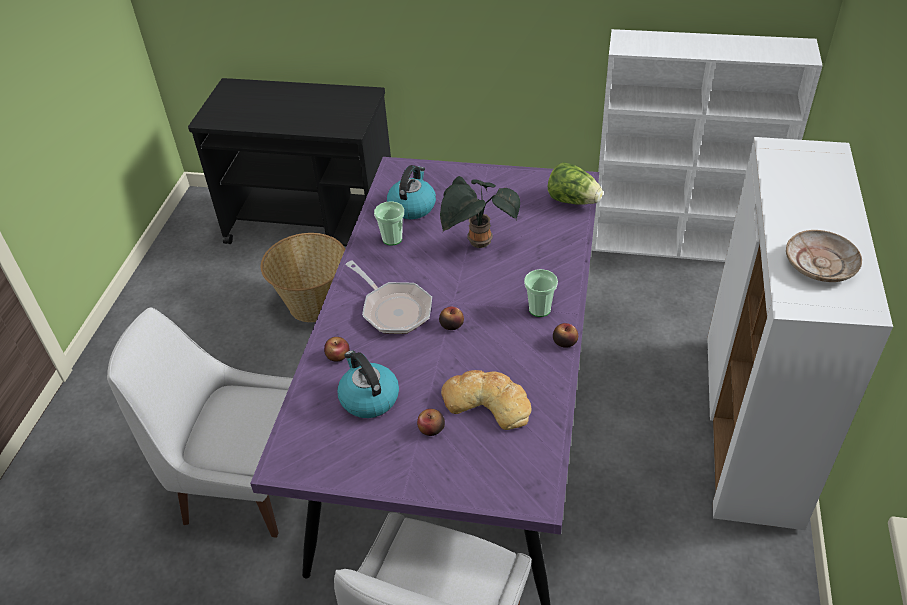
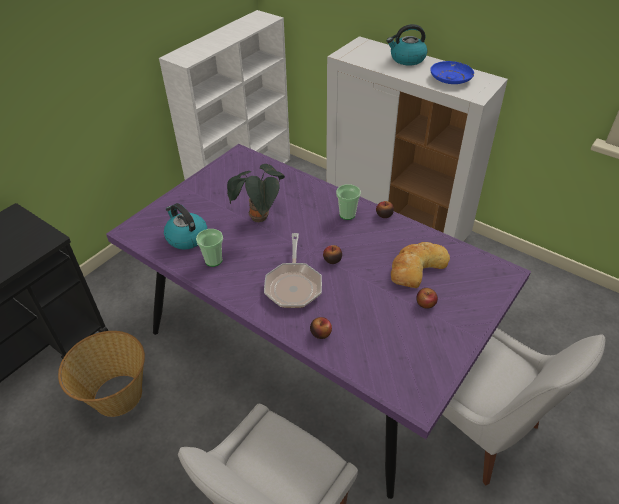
camera: 65 degrees left, 0 degrees up
(368, 398) = (377, 328): kettle -> kettle (407, 59)
(393, 309) = (293, 285): frying pan -> frying pan turned 105 degrees clockwise
(573, 201) = (256, 163): lettuce -> none
(820, 264) = (450, 78): beige plate -> blue plate

